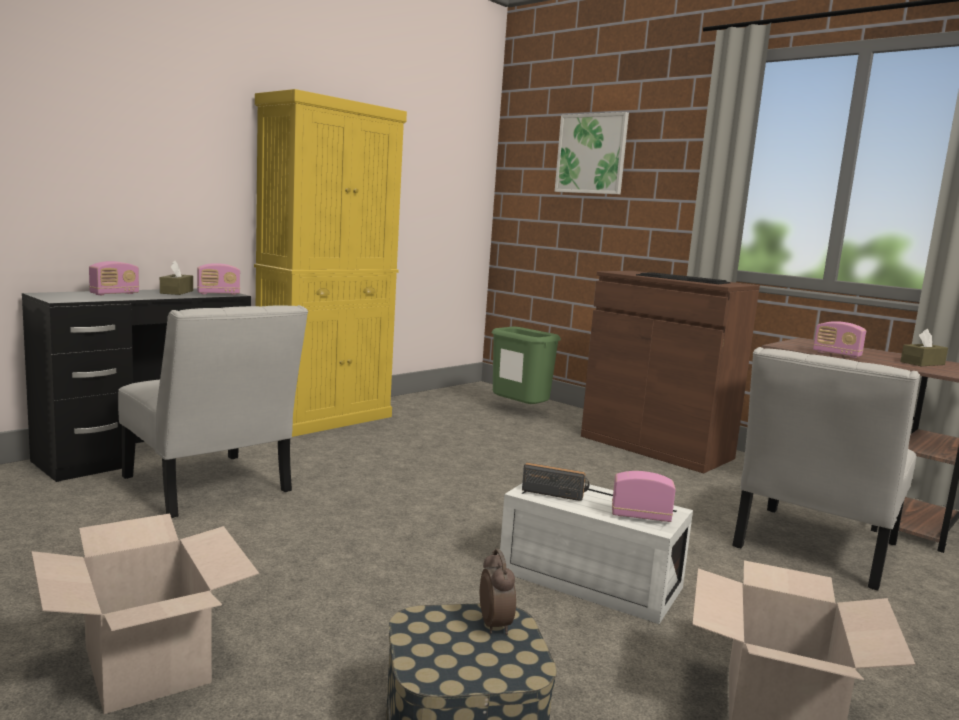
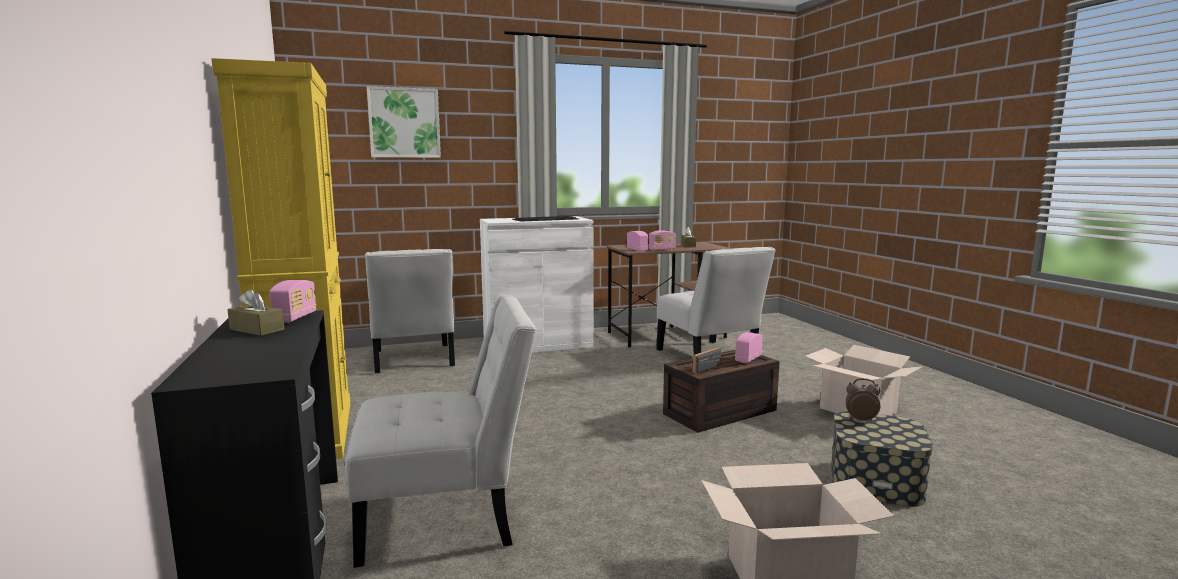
camera: 60 degrees left, 0 degrees up
(114, 294) = (240, 351): radio -> radio (637, 250)
(518, 413) = (413, 360): green trash can -> white chair
(586, 579) = (720, 413): white storage box -> brown storage box
(655, 447) = (537, 345): brown cabinet -> white cabinet

